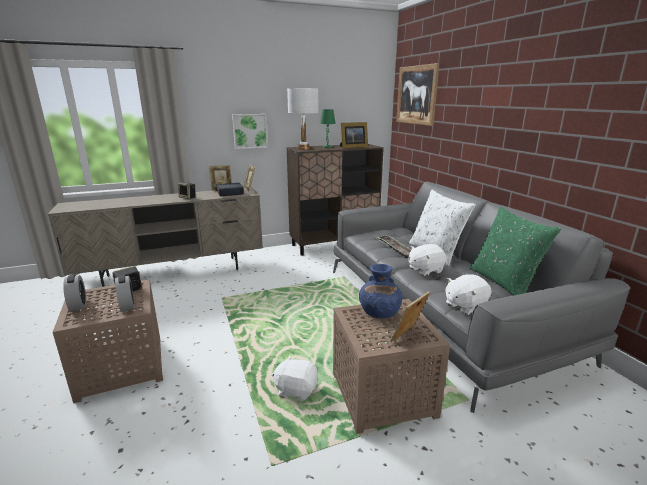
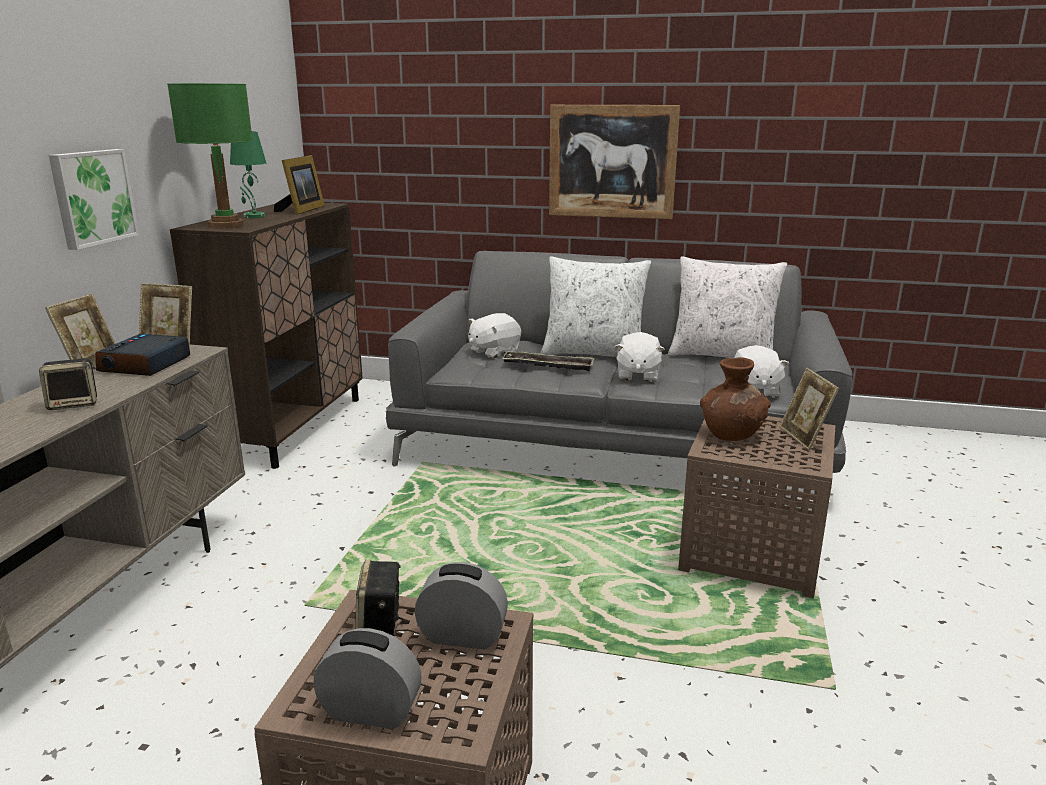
camera: 55 degrees left, 0 degrees up
(296, 389) = (688, 615): white plush toy -> white plush toy (493, 352)
(303, 148) = (225, 225): white table lamp -> green table lamp
(379, 313) = (731, 434): blue vase -> brown vase
(416, 95) = (377, 99): picture -> picture (612, 162)
(504, 283) = (722, 356): green pillow -> white pillow

